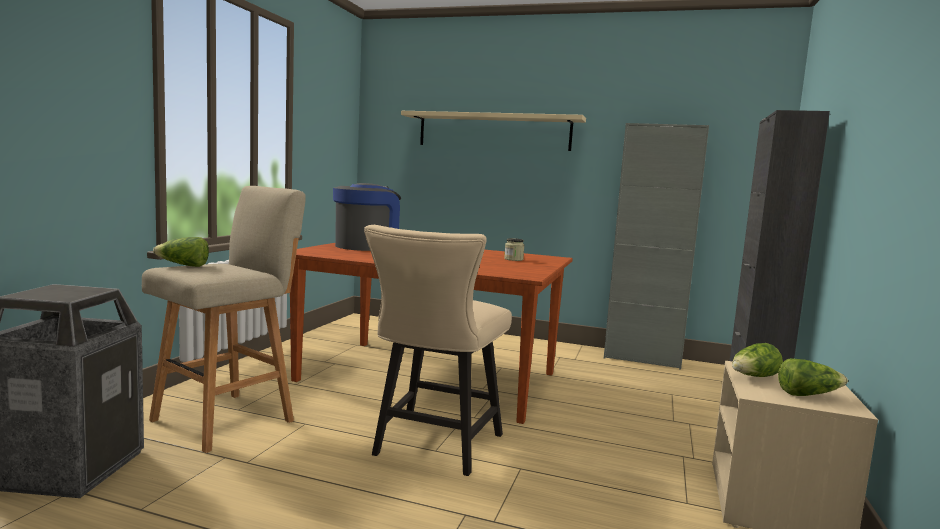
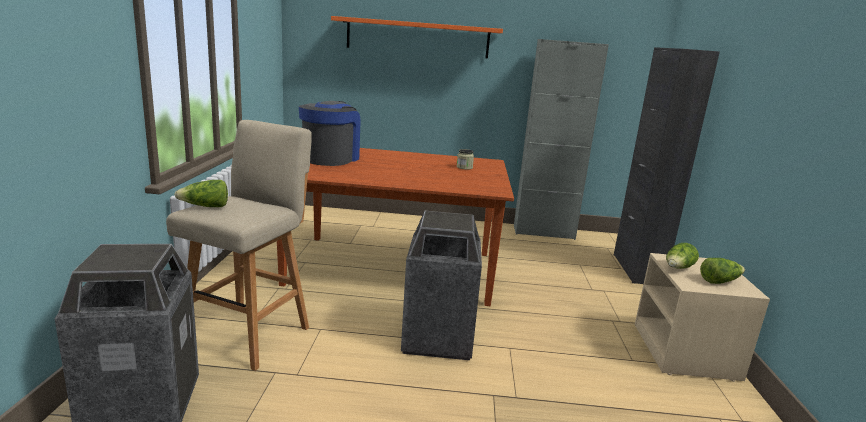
camera: 15 degrees left, 10 degrees up
(433, 448) = (437, 339): beige chair -> trash can
(493, 131) = (417, 38): beige shelf -> orange shelf

